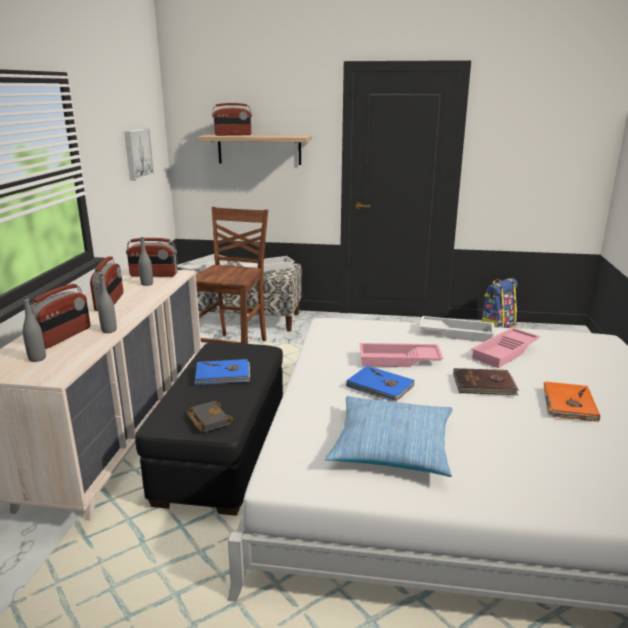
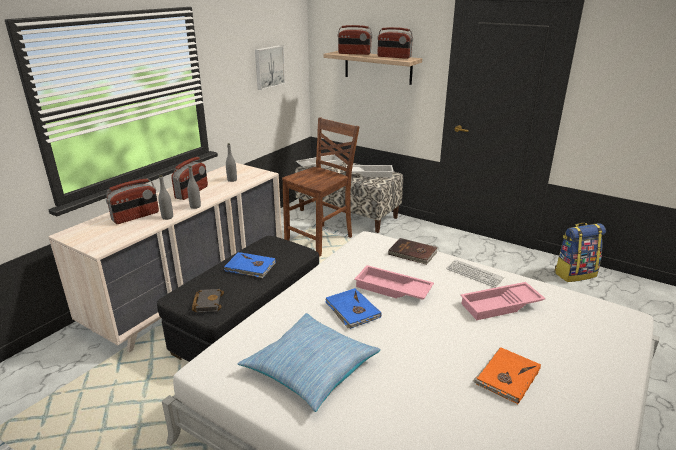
camera: 25 degrees right, 5 degrees up
(37, 358) = (105, 231): grey bottle -> grey bottle (195, 206)
(153, 275) = (245, 172): radio -> radio (394, 57)
(456, 333) = (474, 274): white tray -> keyboard
(484, 385) = (444, 334): brown book -> brown book (412, 253)

